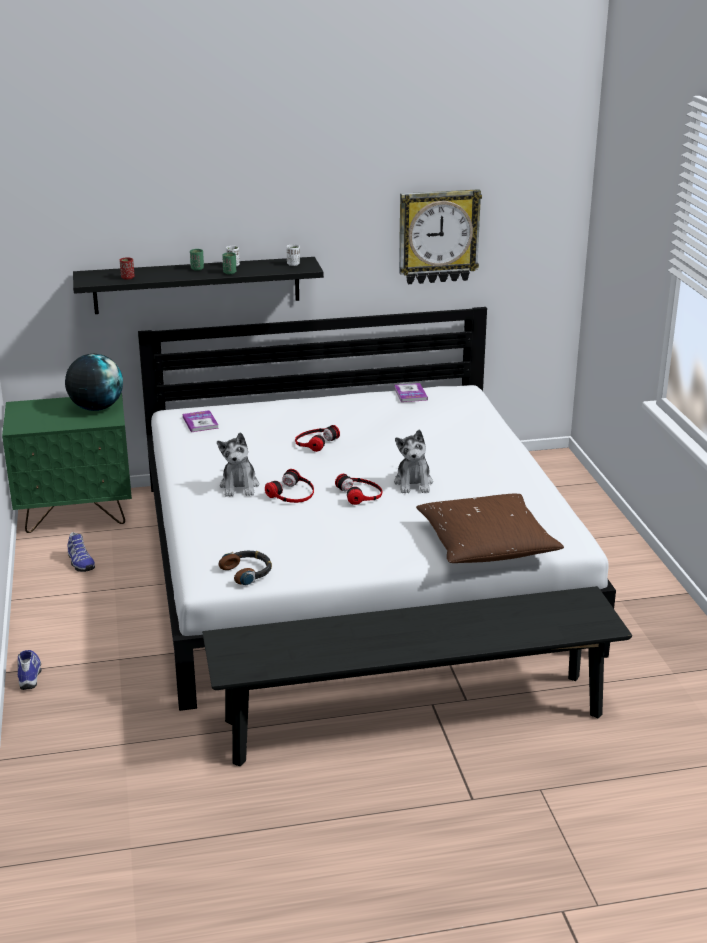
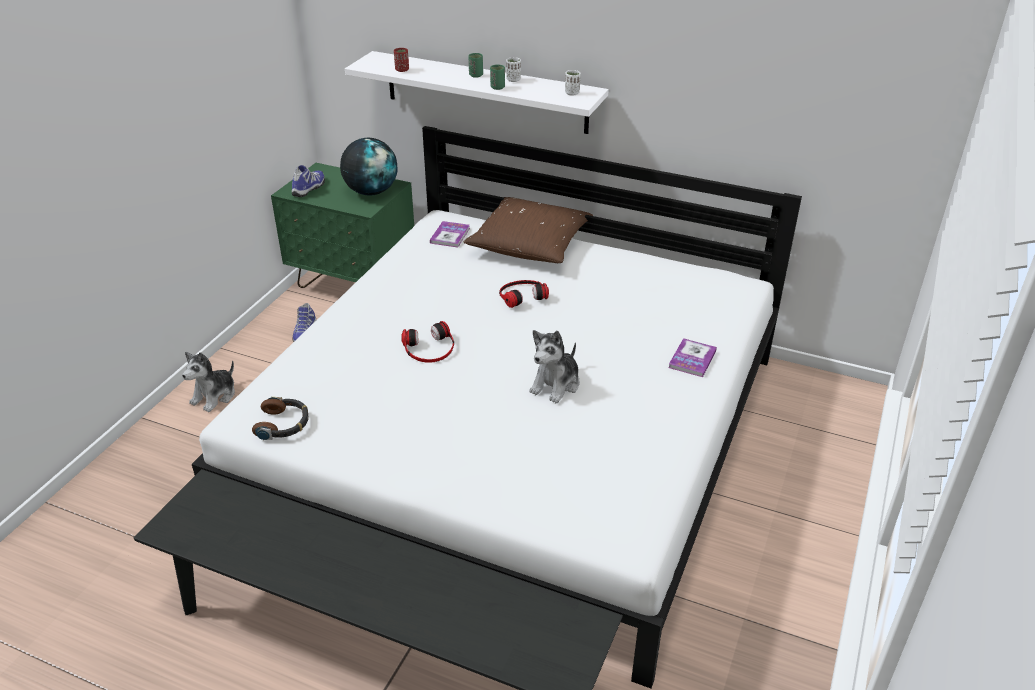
camera: 35 degrees right, 10 degrees up
(30, 674) = (153, 428): shoe -> shoe (310, 188)
(197, 285) = (485, 92): black shelf -> white shelf
(239, 486) = (397, 320): plush toy -> plush toy (215, 396)
(360, 494) = (490, 376): headphones -> none
(410, 394) = (681, 271): book -> book (692, 359)
(438, 236) = (757, 97): wall clock -> none
(486, 544) = (537, 499): brown pillow -> brown pillow (530, 243)

